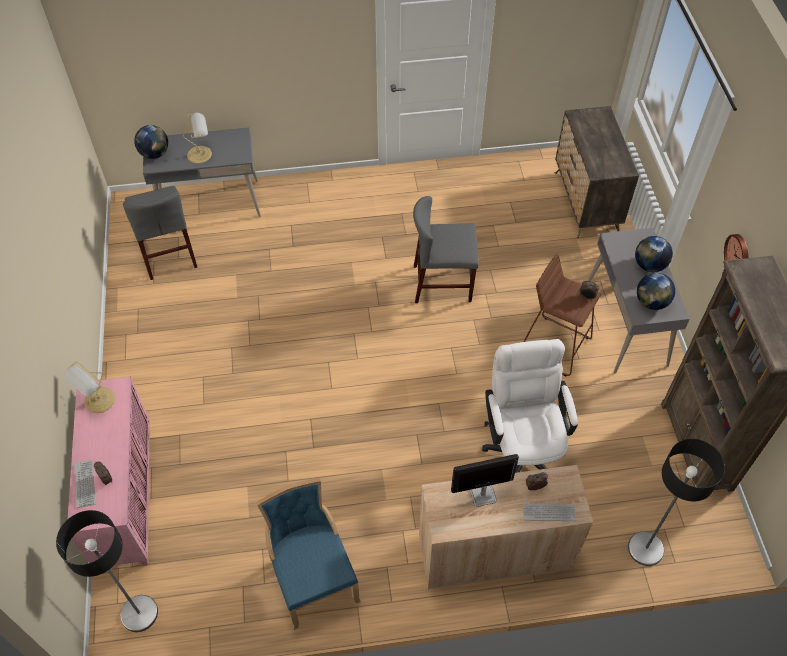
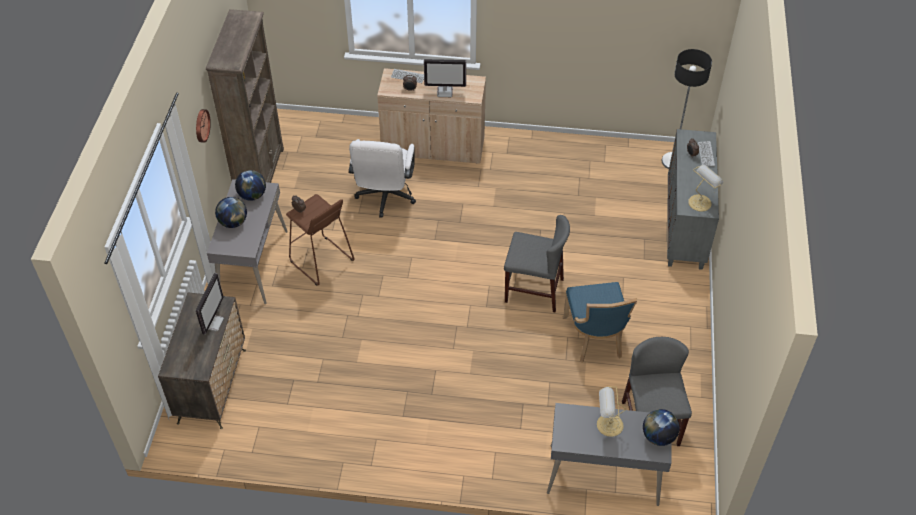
camera: 165 degrees left, 5 degrees down
(125, 497) = (685, 226): pink cabinet -> grey cabinet
(313, 577) = (557, 157): blue chair -> blue chair (595, 339)
(442, 283) = (392, 333): grey chair -> grey chair (534, 290)
(594, 155) = (213, 322): none -> monitor
(645, 549) = (334, 130): floor lamp -> none

